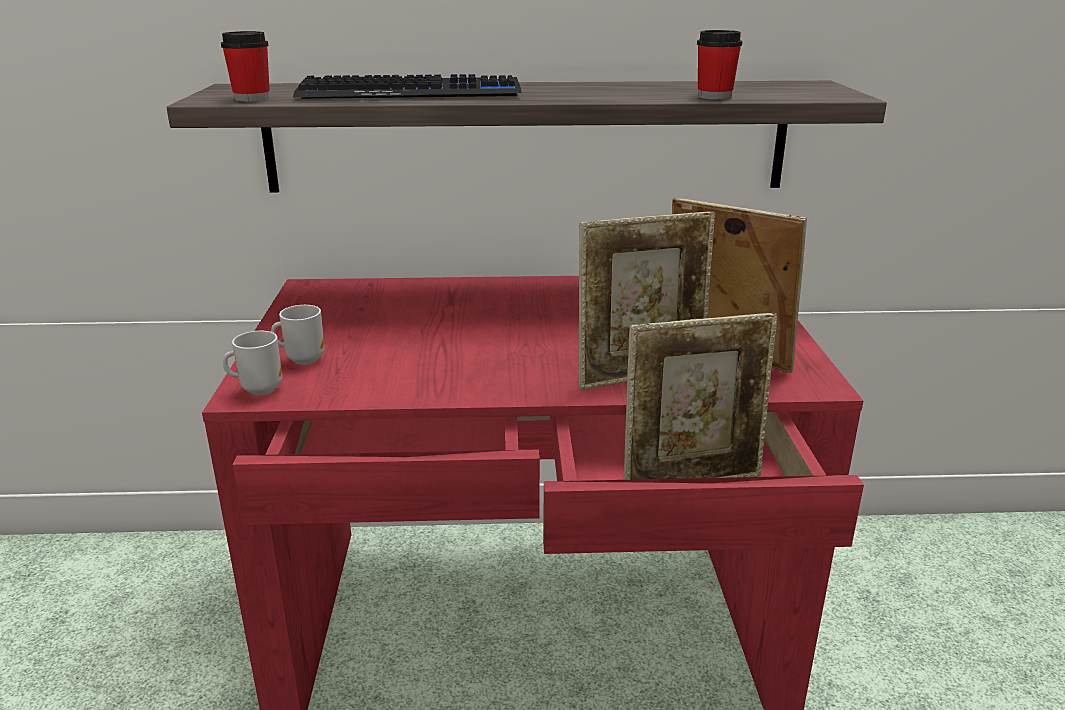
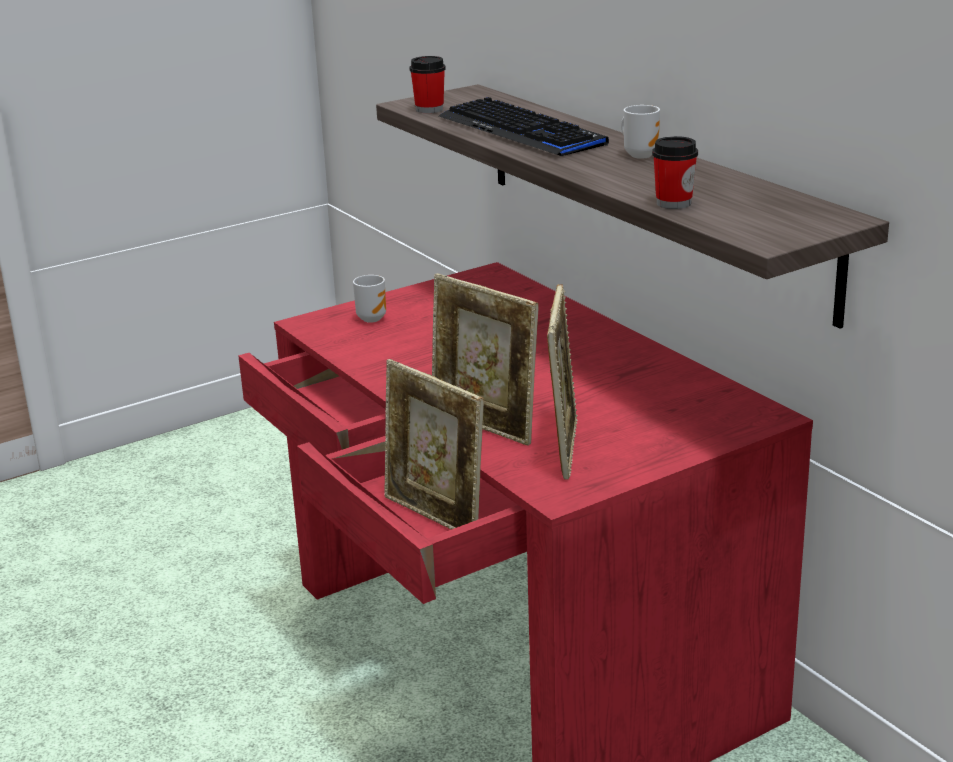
camera: 60 degrees right, 0 degrees up
(259, 389) = (316, 323): mug -> mug (640, 155)

